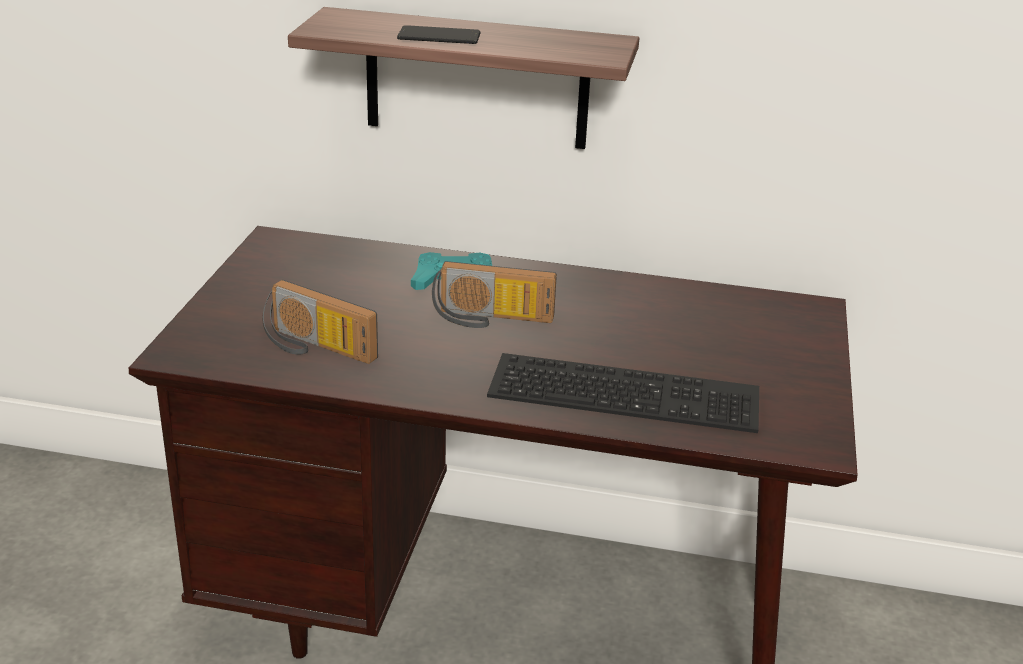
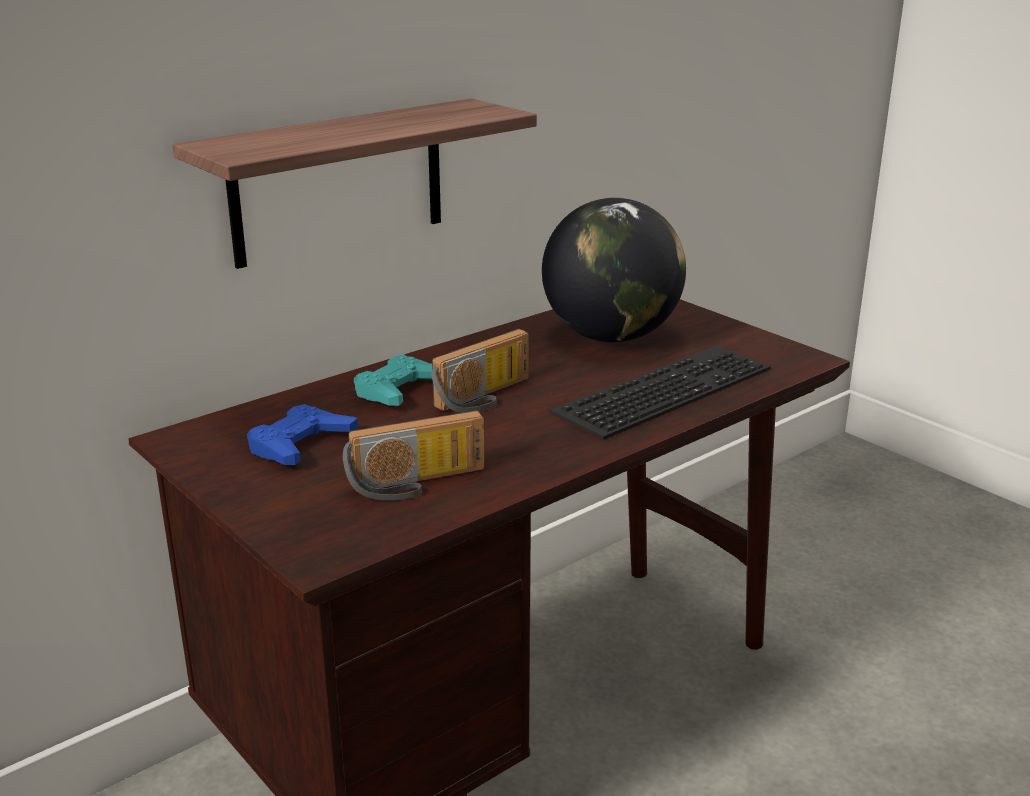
camera: 50 degrees left, 5 degrees down
(319, 282) = (300, 444): none -> blue game controller
(439, 37) = (352, 133): phone -> none
(696, 329) = (610, 337): none -> globe

